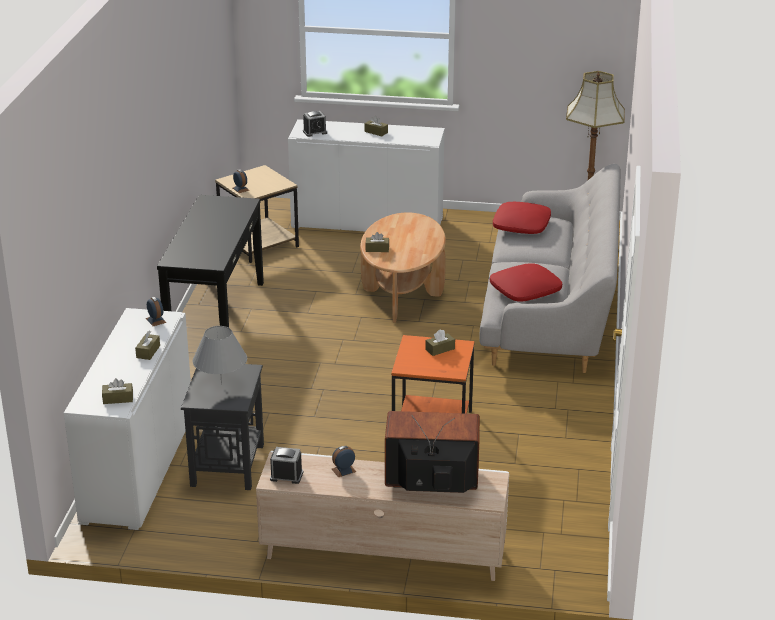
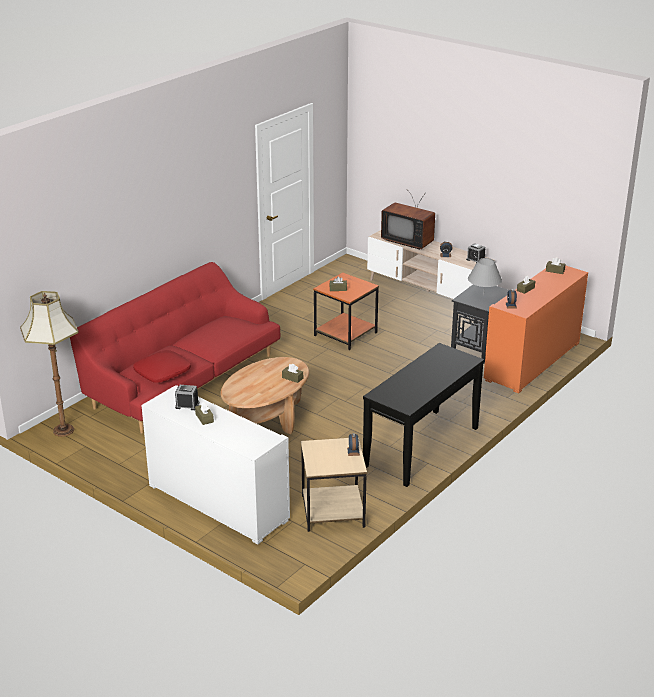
camera: 150 degrees left, 0 degrees up
(138, 468) = (532, 361): white cabinet -> orange cabinet
(315, 132) = (257, 436): alarm clock -> alarm clock (187, 405)
(525, 290) = (230, 326): red pillow -> none
(550, 307) = (182, 380): grey sofa -> red sofa

